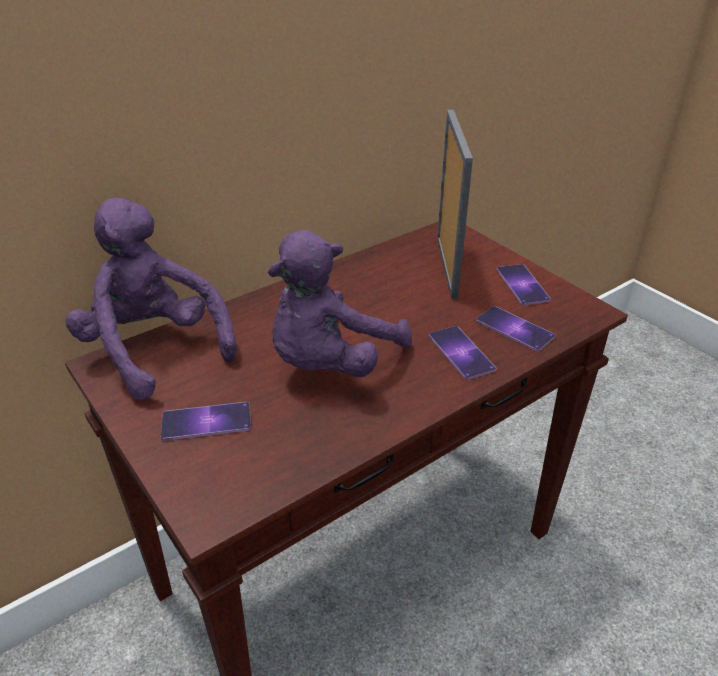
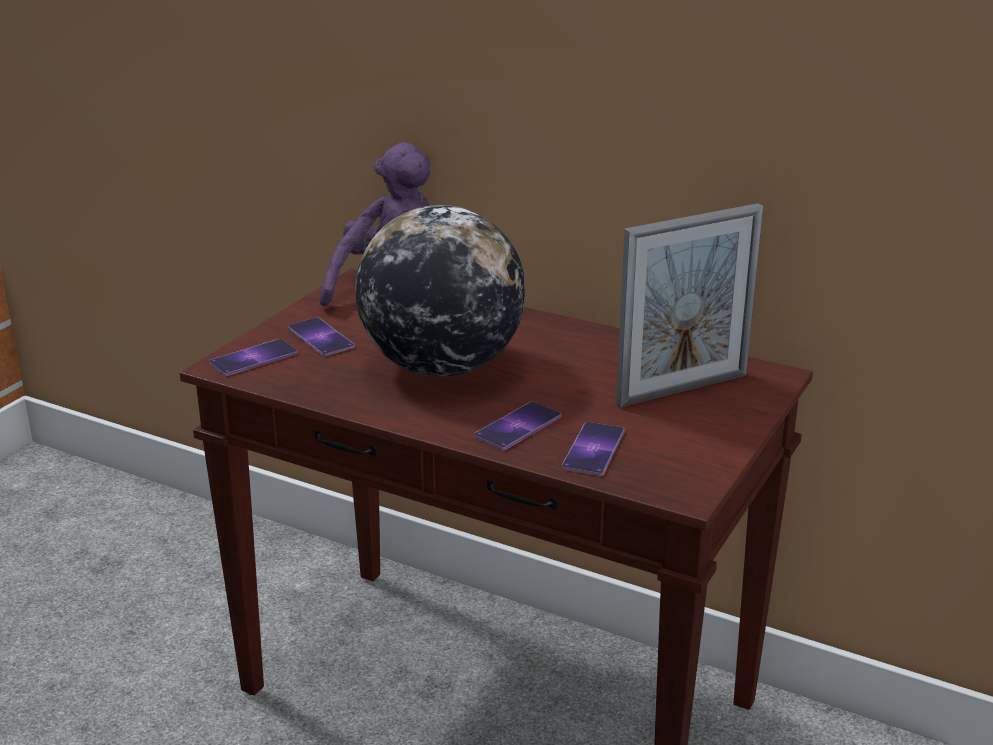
camera: 65 degrees right, 10 degrees down
(331, 363) = (442, 367): purple plush toy -> globe
(522, 285) = (695, 440): phone -> phone (253, 358)

